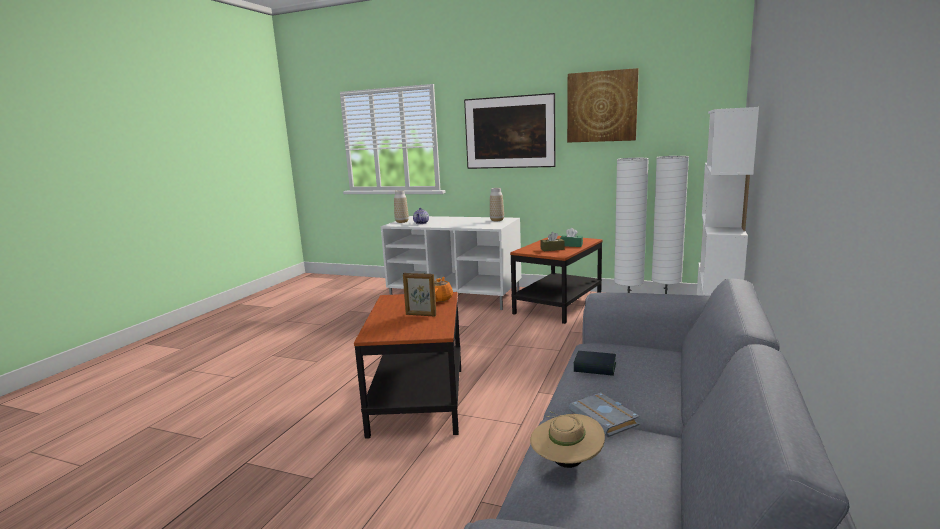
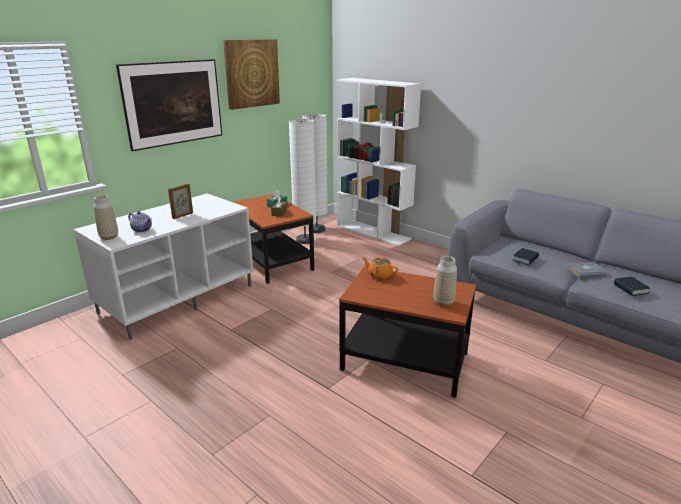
camera: 70 degrees left, 10 degrees up
(420, 315) = (416, 288): picture frame -> picture frame (183, 216)
(497, 220) = (203, 202): vase -> vase (443, 302)
(566, 462) = (630, 289): beige hat -> book

